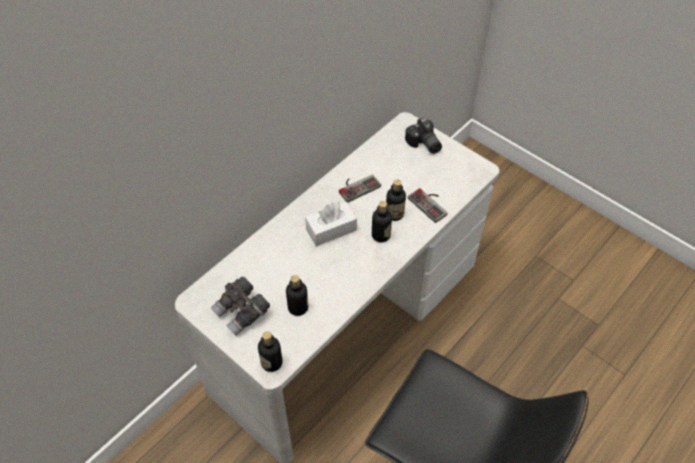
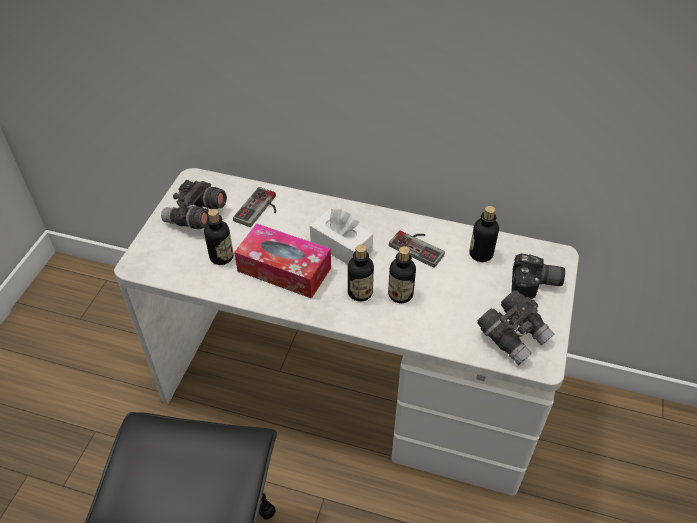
camera: 65 degrees right, 5 degrees down
(271, 362) = (145, 261): bottle -> bottle (481, 254)
(334, 271) = (284, 269): none -> tissue box
(423, 144) = (535, 285): camera -> camera turned 120 degrees counterclockwise
(430, 204) = (440, 325): game controller -> game controller (260, 210)
(457, 173) = (513, 336): none -> grey binoculars

